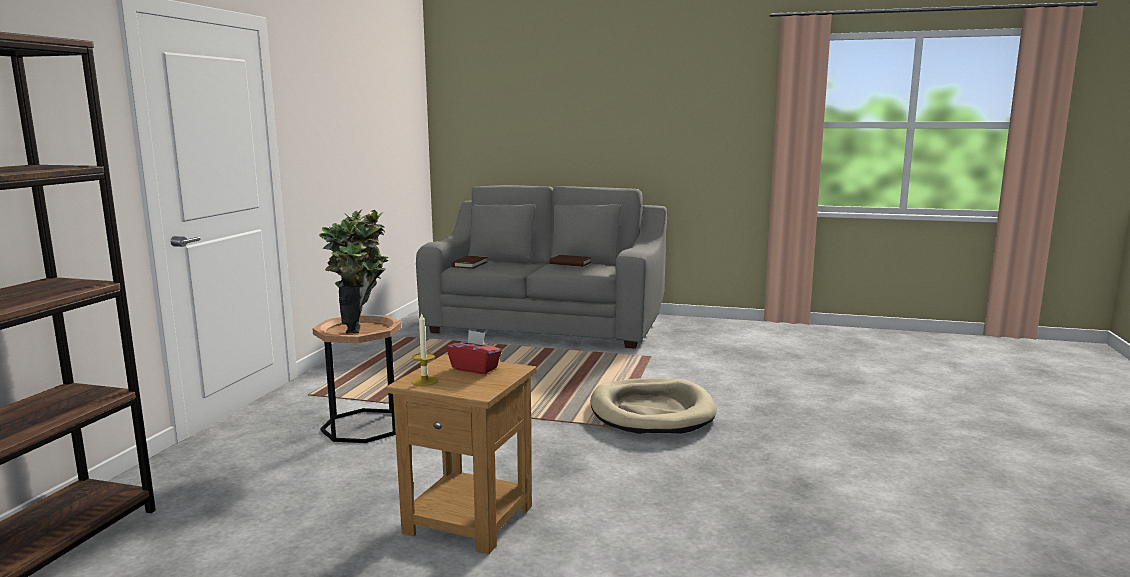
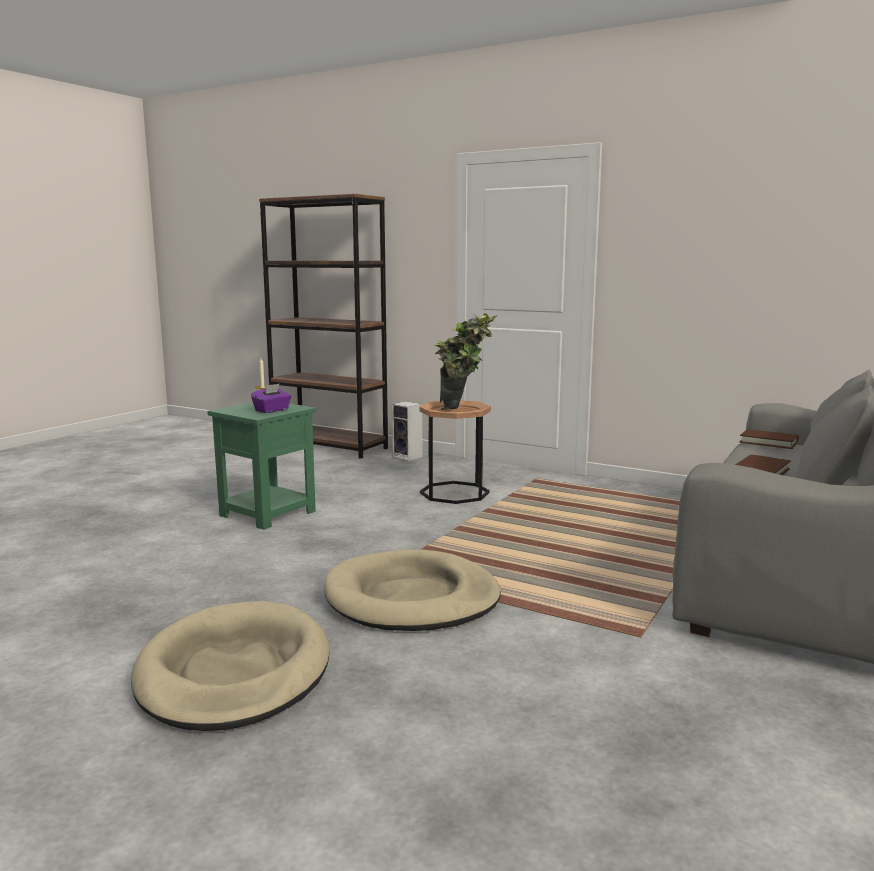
camera: 105 degrees right, 0 degrees up
(165, 474) = (408, 457): none -> speaker
(470, 519) = (267, 514): brown side table -> green side table
(475, 368) = (272, 410): red tissue box -> purple tissue box
(812, 445) = (234, 672): none -> beige dog bed

